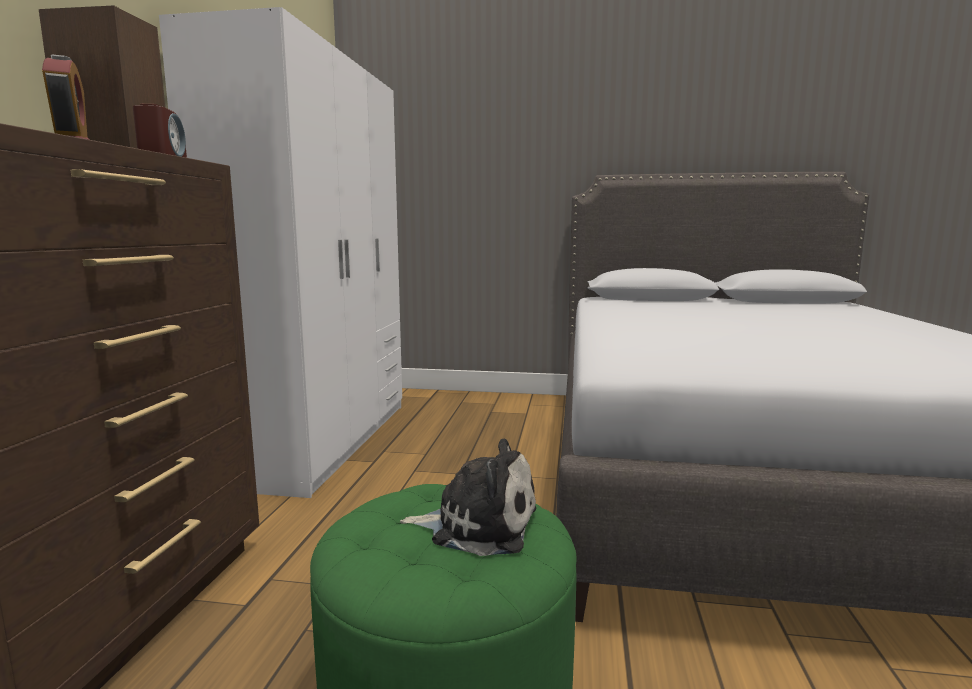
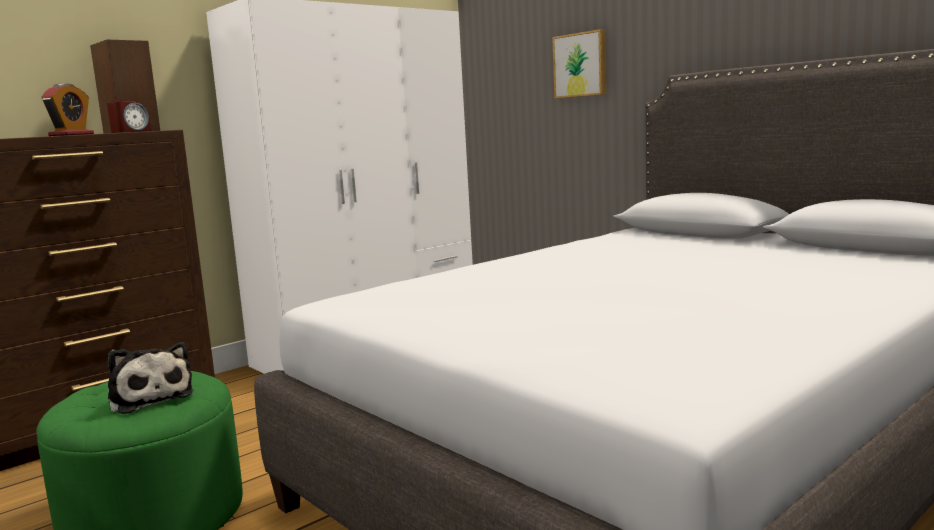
camera: 40 degrees right, 0 degrees up
(493, 160) = (581, 65): none -> picture

